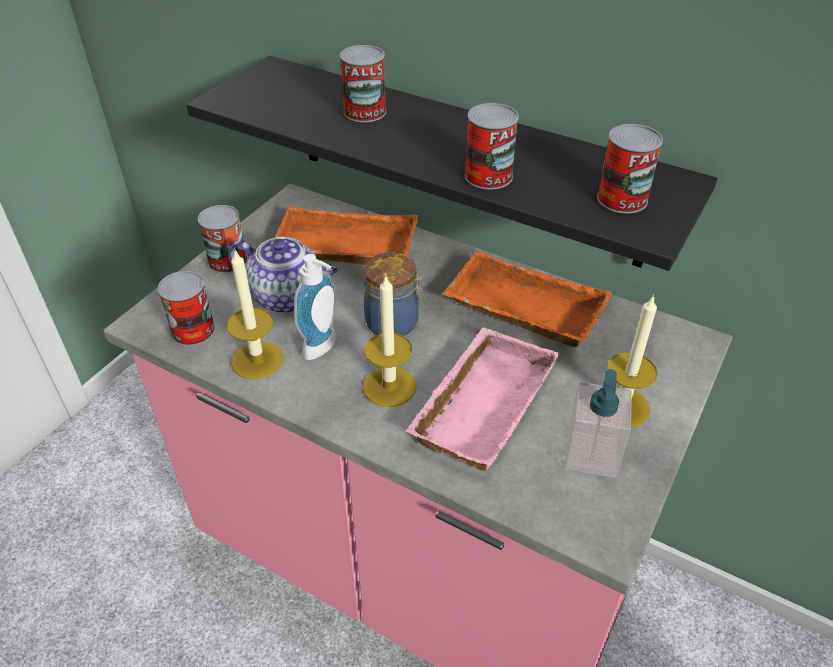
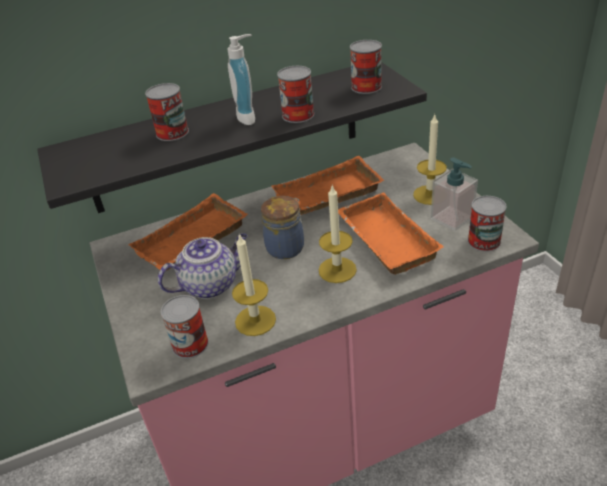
camera: 50 degrees left, 5 degrees down
(228, 261) = (136, 301): can -> can (484, 241)
(324, 348) = (276, 285): soap dispenser -> soap dispenser (250, 117)
(481, 402) = (383, 240): pink tray -> orange tray

